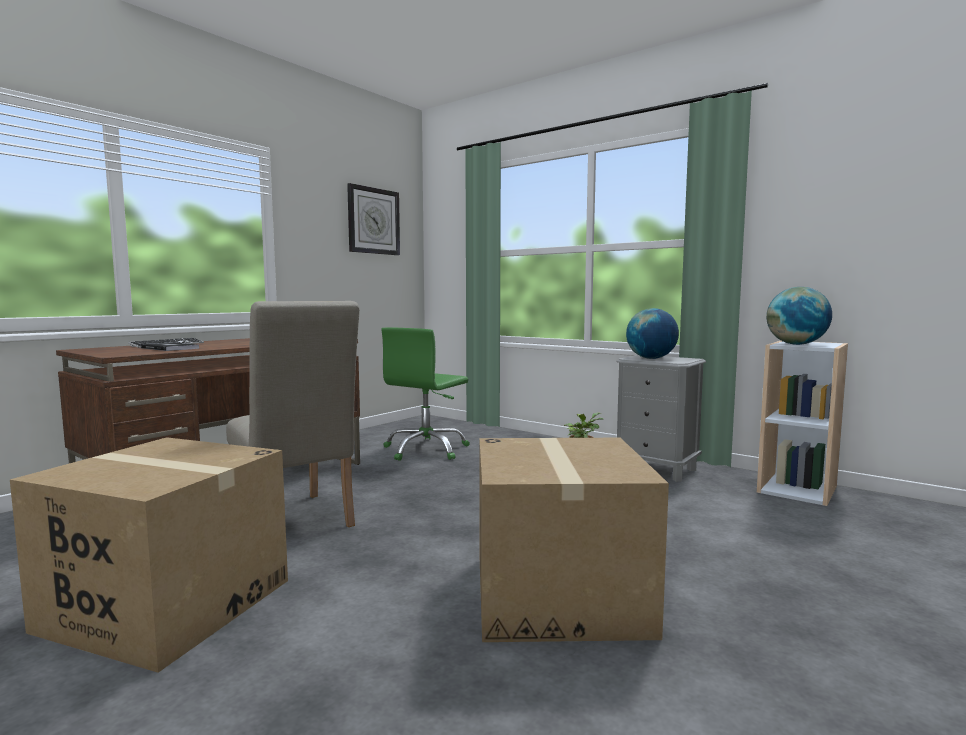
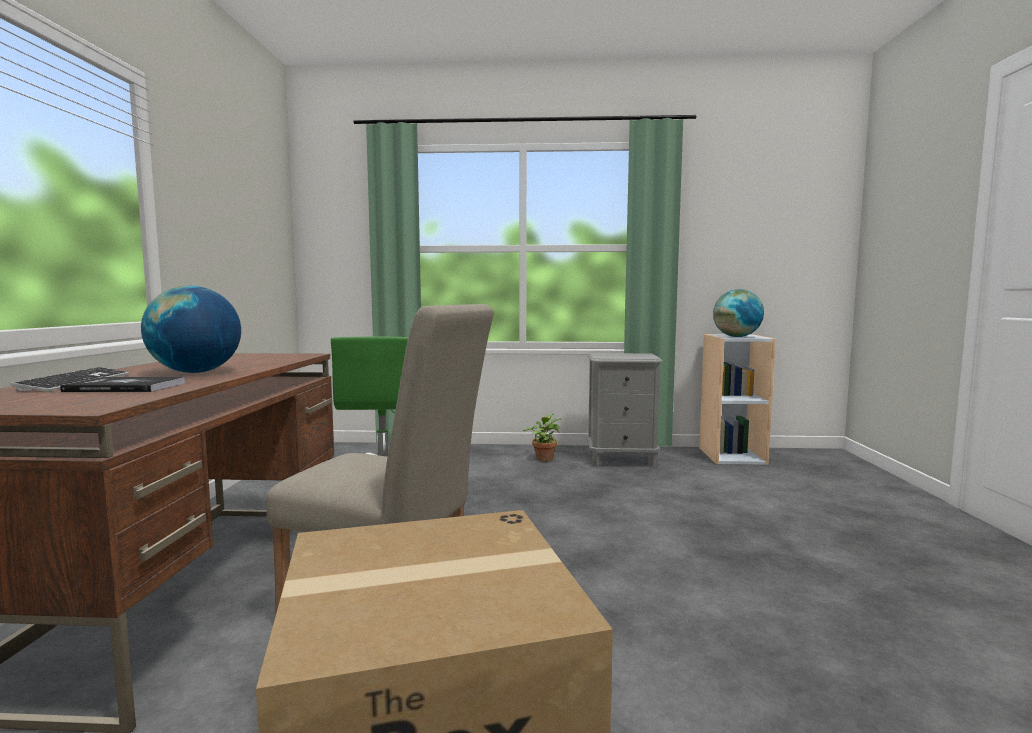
camera: 35 degrees left, 0 degrees up
(373, 221) = (252, 198): wall clock -> none
(559, 594) = (763, 591): cardboard box -> none
(651, 358) = (617, 356): globe -> globe (195, 372)

